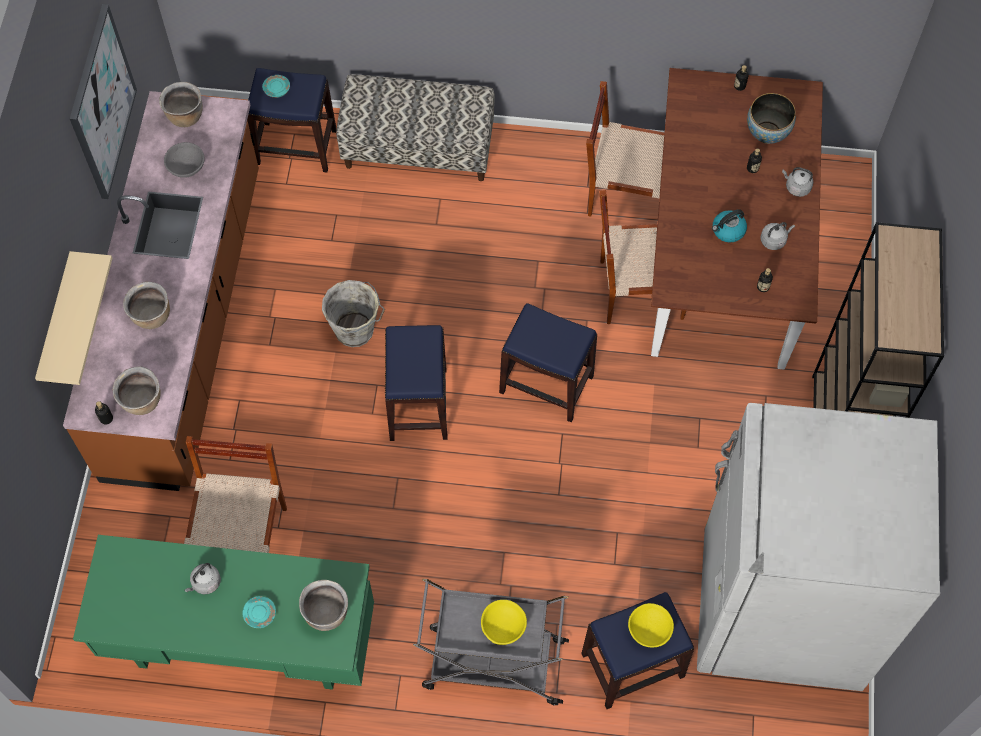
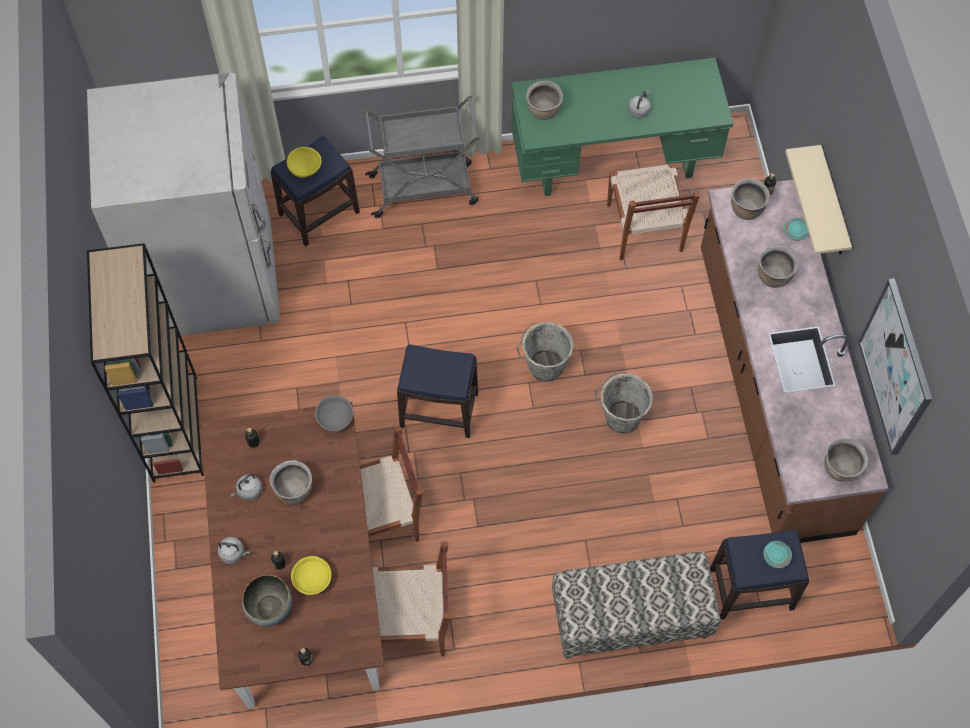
camera: 165 degrees right, 0 degrees up
(187, 166) = (813, 418): grey bowl -> grey bowl (335, 419)
(260, 614) = (591, 100): turquoise plate -> turquoise plate (795, 232)
(418, 404) = (544, 367): stool -> grey bucket
(503, 627) = (413, 135): yellow bowl -> yellow bowl (313, 579)
(728, 231) = (294, 490): kettle -> brown cooking pot

